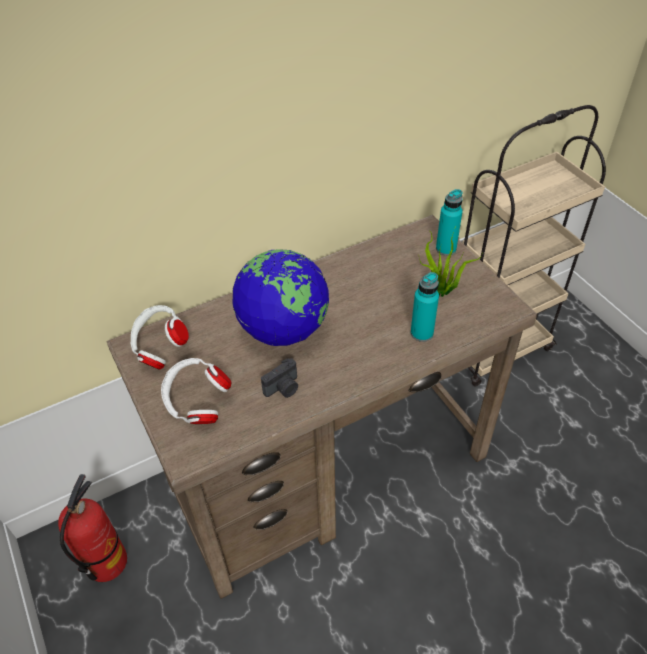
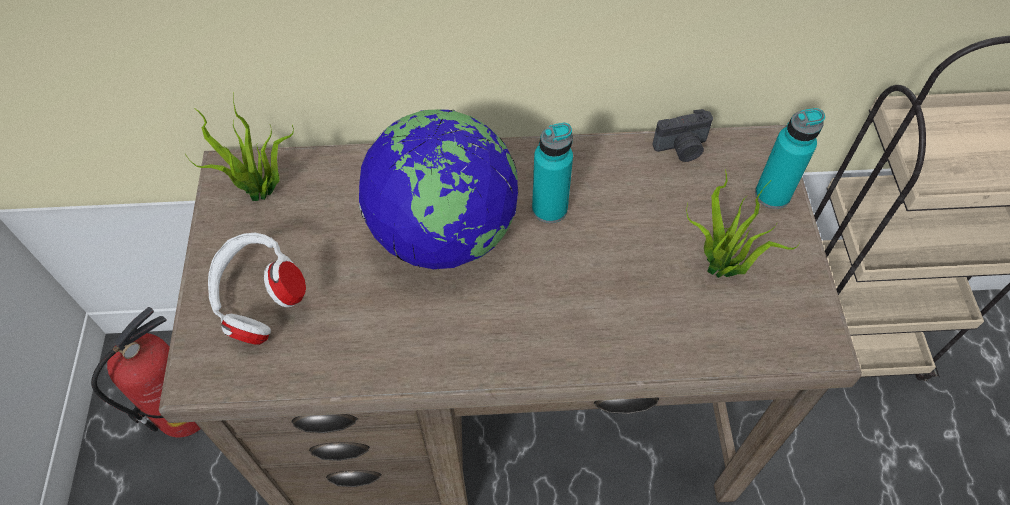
camera: 25 degrees right, 10 degrees up
(160, 349) = (262, 193): white headphones -> potted plant
(283, 388) = (389, 330): camera -> camera (682, 148)
(421, 333) = (647, 328): turquoise bottle -> turquoise bottle (549, 208)

